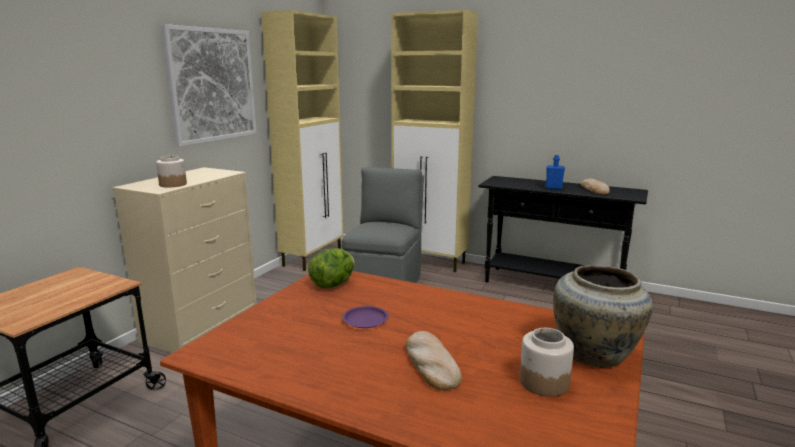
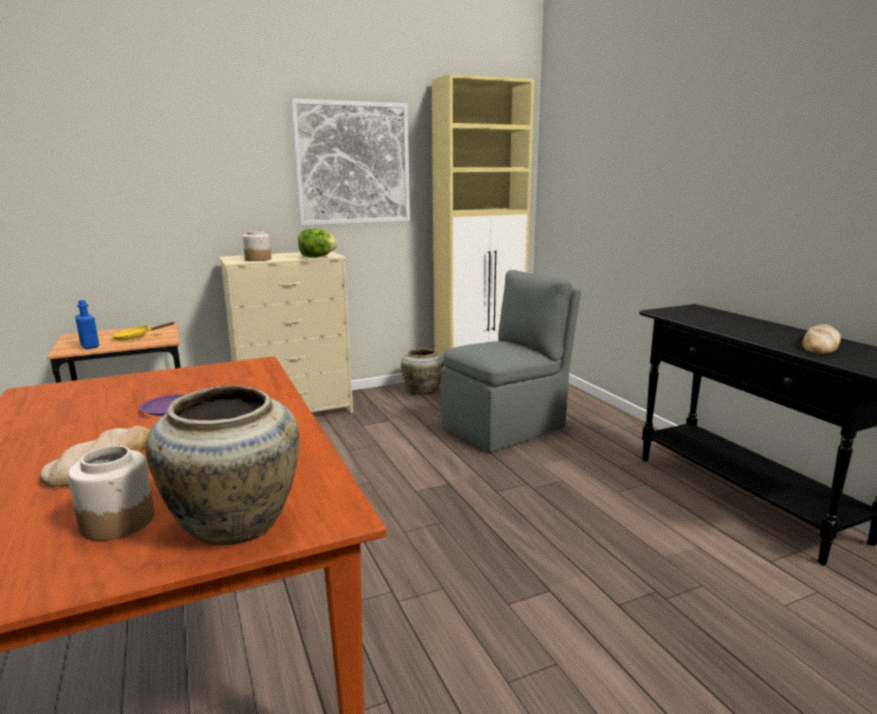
camera: 40 degrees right, 0 degrees up
(74, 289) = (136, 337): none -> yellow frying pan
(286, 278) = (423, 391): none -> beige vase
(333, 284) = (233, 373): lettuce -> lettuce (317, 257)
(430, 262) = (605, 416): beige cabinet -> none
(553, 188) = (746, 331): blue bottle -> blue bottle (90, 346)

